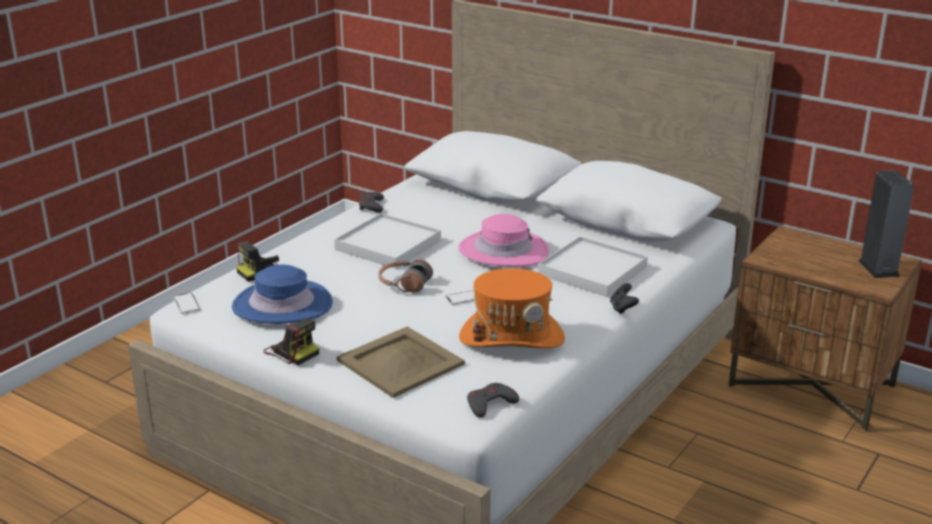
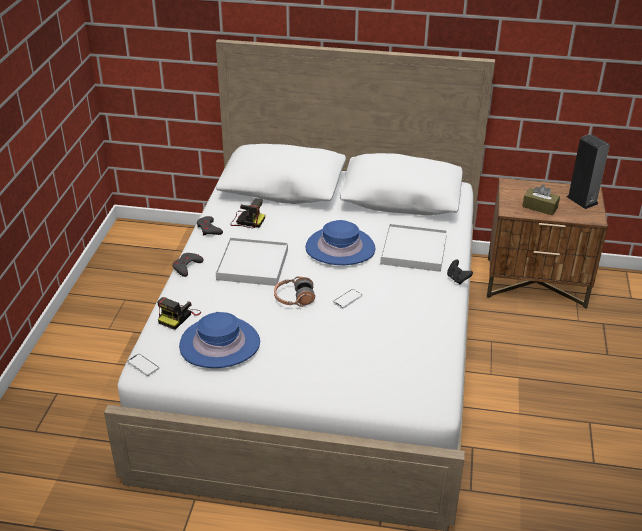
camera: 25 degrees left, 10 degrees up
(292, 351) = (262, 385): camera -> camera (247, 220)
(400, 363) = (348, 371): beige tray -> none
(490, 404) = (435, 388): grey game controller -> grey game controller (186, 266)
(503, 251) = (340, 248): pink hat -> blue hat
(512, 337) = (406, 326): orange hat -> none
(808, 264) = (540, 207): none -> brown tissue box

